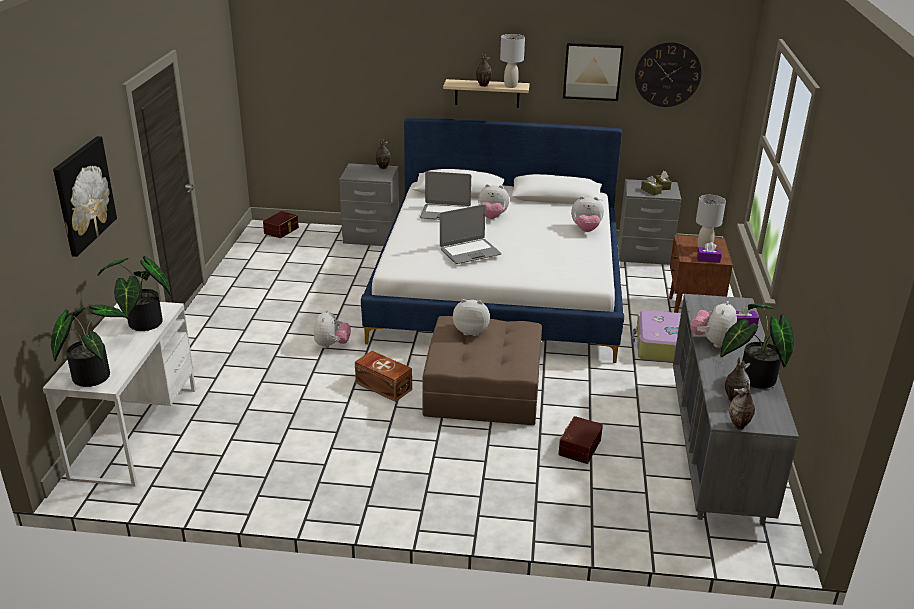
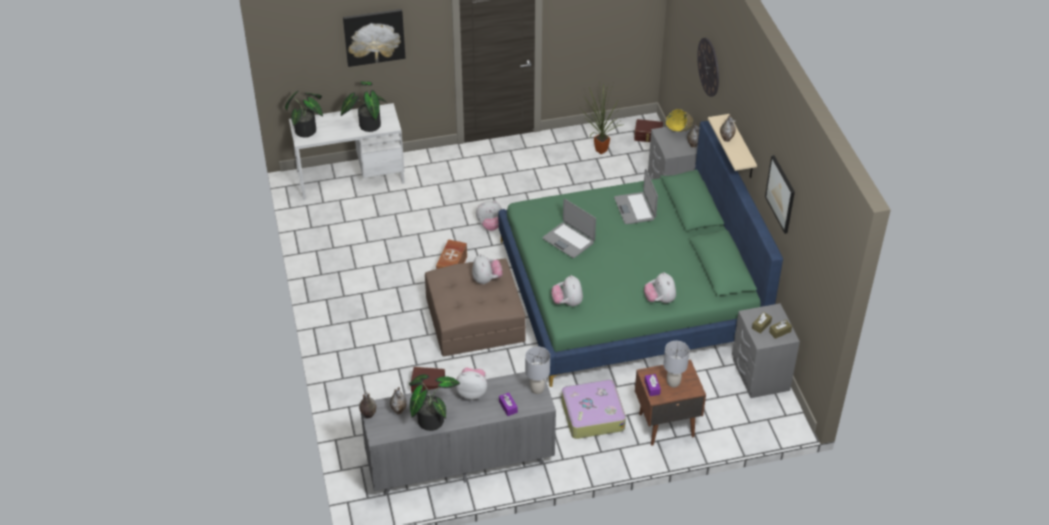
camera: 70 degrees right, 15 degrees up
(277, 258) = (599, 151): none -> potted plant
(358, 169) = (679, 132): none -> yellow bowl
(492, 217) = (647, 237): plush toy -> plush toy (567, 302)
(499, 289) = (629, 292): white bed -> green bed
(510, 86) = (737, 155): grey table lamp -> grey table lamp (537, 389)
(667, 74) = (808, 244): wall clock -> wall clock (708, 67)

